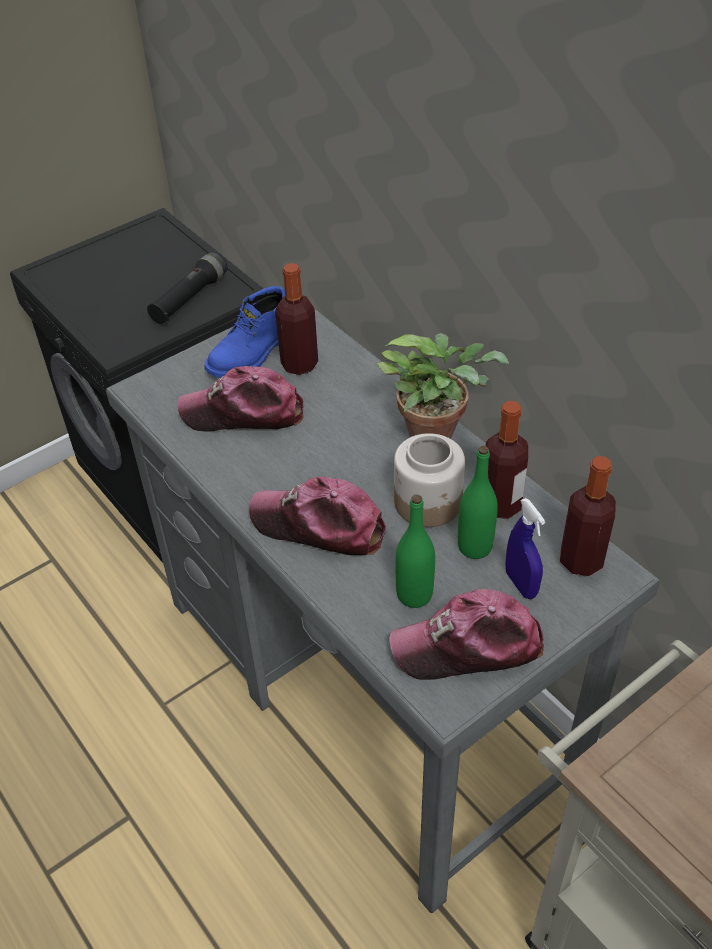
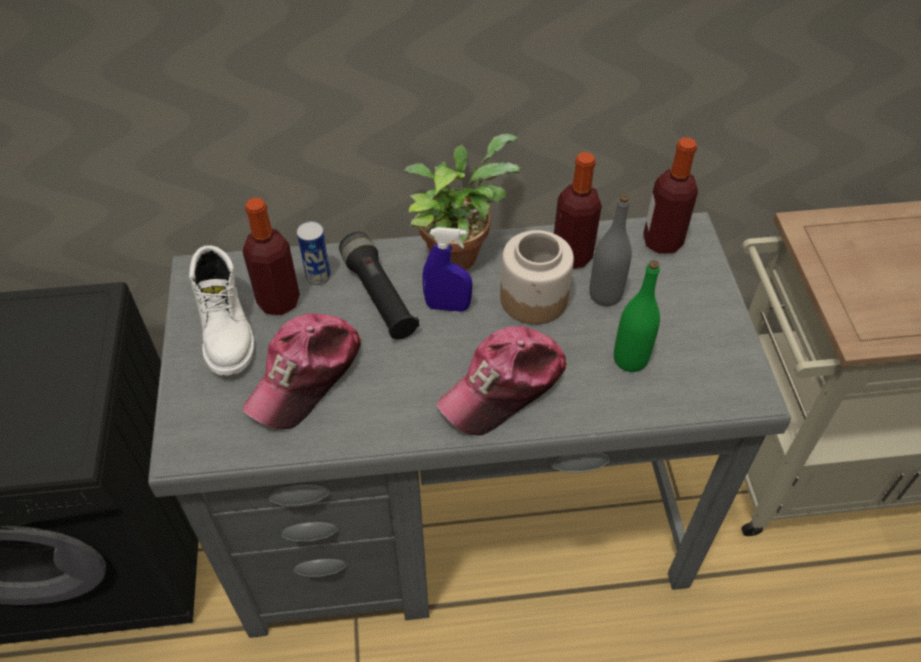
camera: 60 degrees left, 5 degrees up
(189, 299) = (58, 349): black flashlight -> black flashlight (379, 296)
(252, 354) = (227, 330): blue boot -> white boot
(340, 371) = (318, 276): none -> can
(468, 646) = (705, 352): cap -> none
(475, 547) = (605, 295): green bottle -> grey bottle
(521, 584) = (663, 288): blue spray bottle -> blue spray bottle (447, 306)

